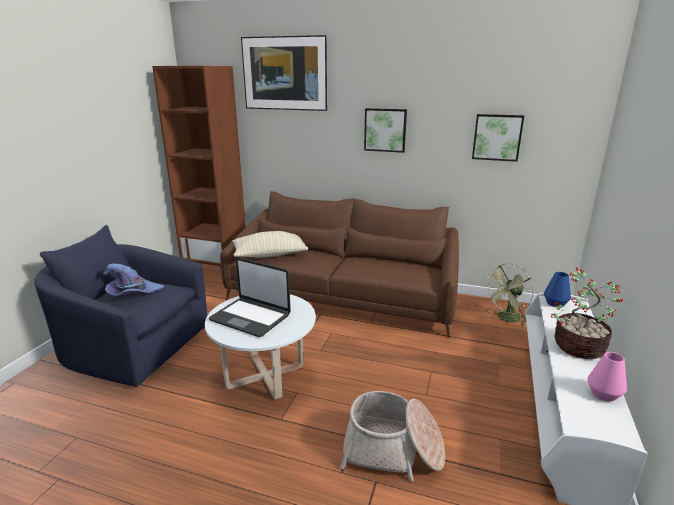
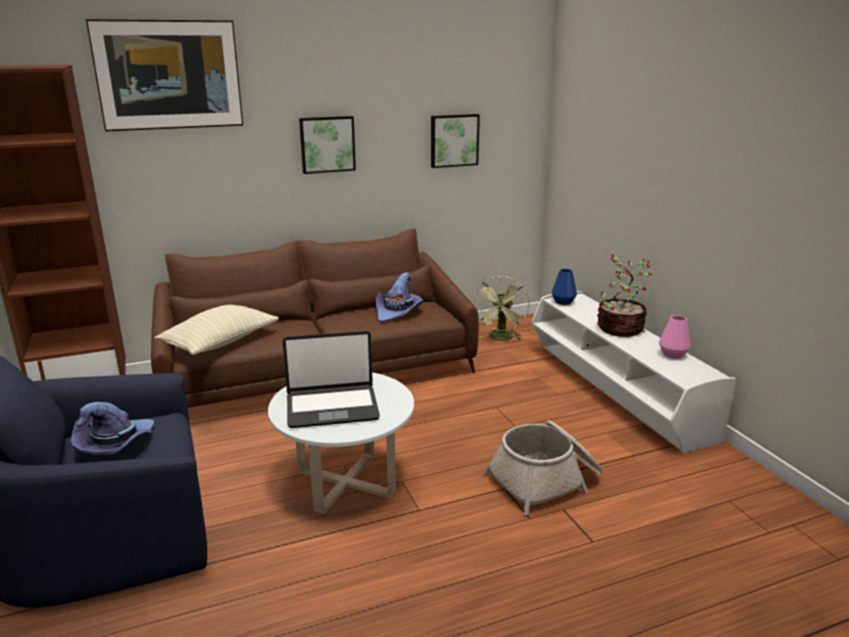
camera: 40 degrees left, 0 degrees up
(400, 269) = (398, 312): none -> purple hat

